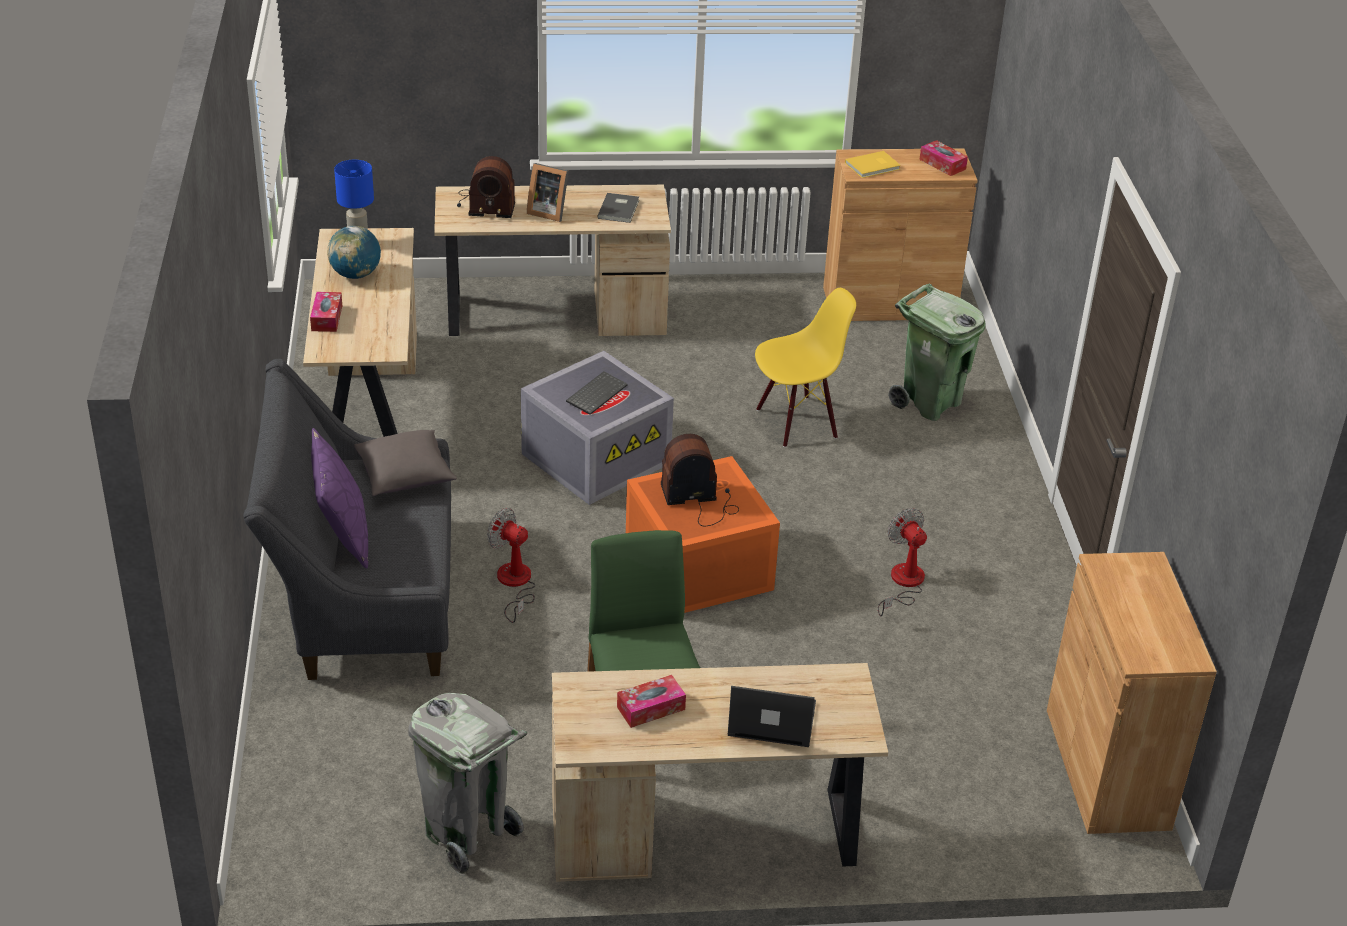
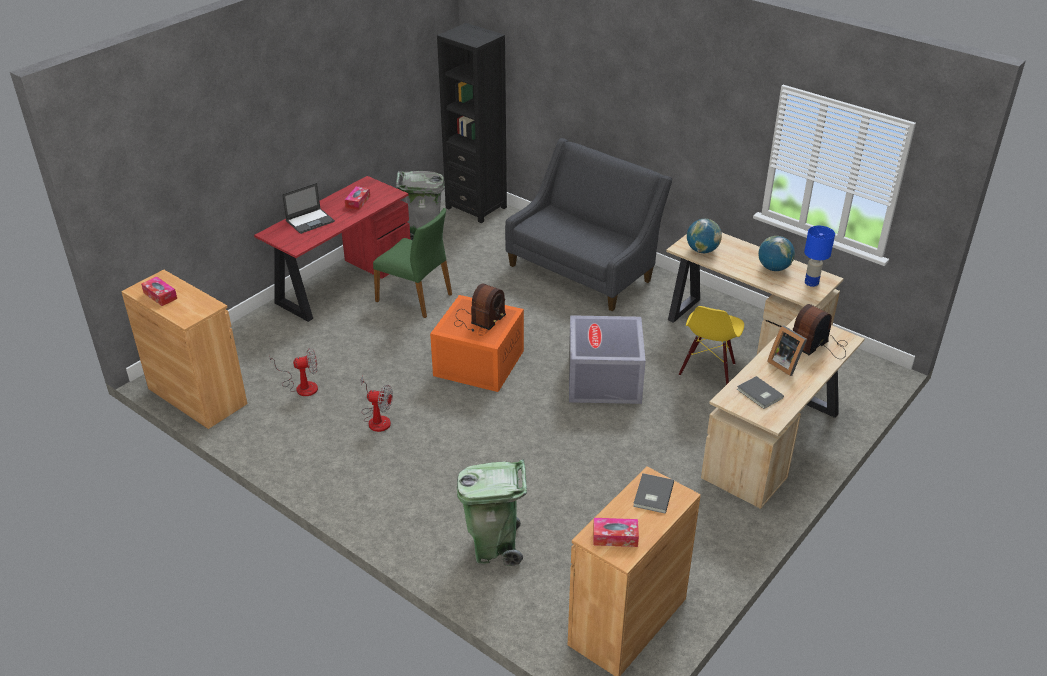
camera: 135 degrees right, 0 degrees up
(291, 833) = (476, 207): none -> black bookcase
(327, 318) = (735, 244): tissue box -> tissue box (160, 295)
(343, 535) = (580, 219): purple pillow -> none
(376, 335) = (702, 250): none -> globe
(405, 477) = (602, 249): grey pillow -> none
(514, 584) = (540, 308): fan -> fan (301, 386)
(548, 211) = (785, 364): picture frame -> picture frame turned 105 degrees counterclockwise
(596, 393) = (606, 336): keyboard -> none
(708, 833) = (341, 281): beige desk -> red desk
(796, 422) = (547, 473): yellow chair -> yellow chair (708, 370)
(873, 166) = (652, 495): yellow book -> grey book

